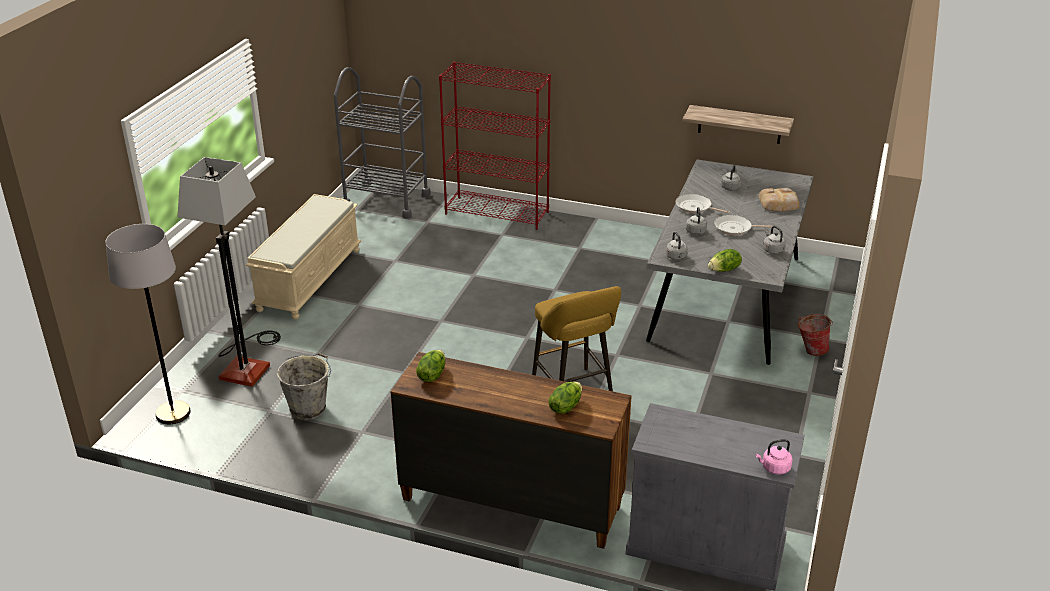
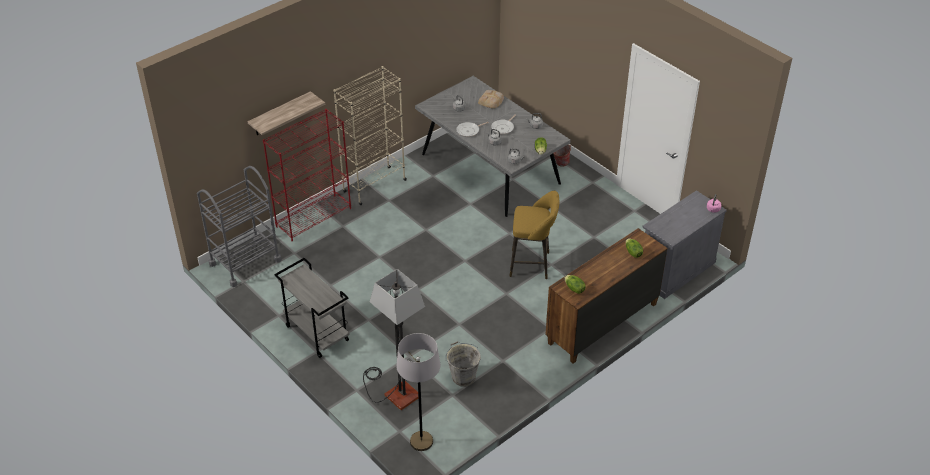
camera: 60 degrees left, 10 degrees up
(309, 279) = (316, 333): beige bench -> grey cart
(593, 230) = (374, 186): none -> beige bookcase
(739, 124) = (432, 71): shelf -> shelf (280, 114)

